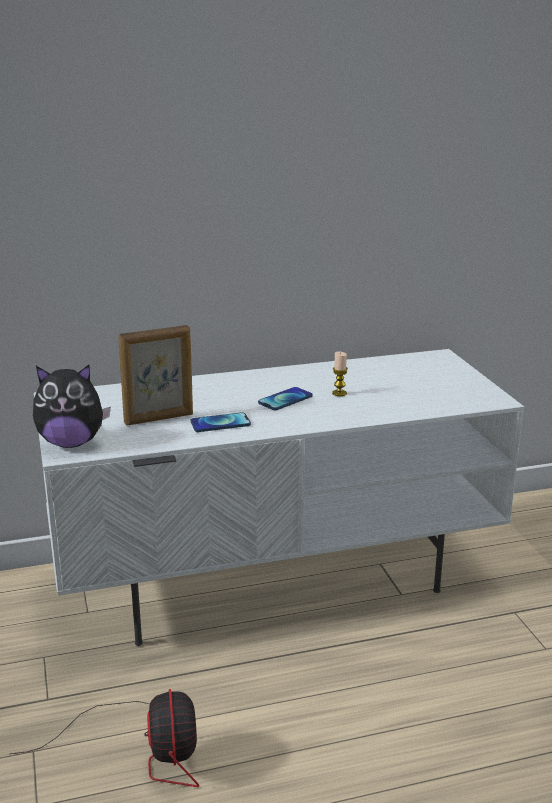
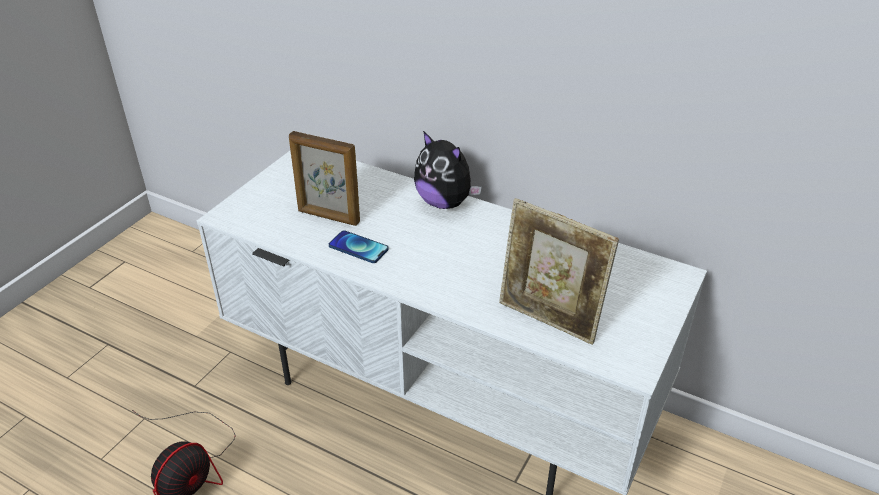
camera: 45 degrees right, 15 degrees up
(71, 443) = (242, 208): plush toy -> plush toy (445, 202)
(285, 400) = (446, 250): phone -> none
(339, 393) = (502, 269): candle -> none
(414, 402) = (548, 320): none -> picture frame

